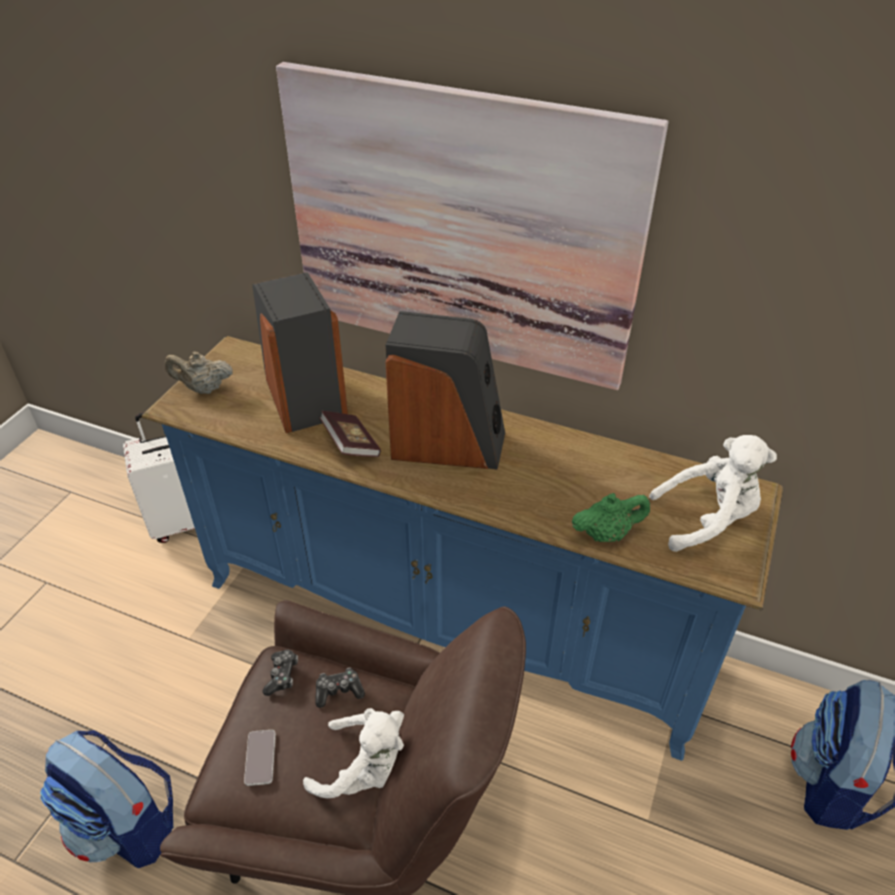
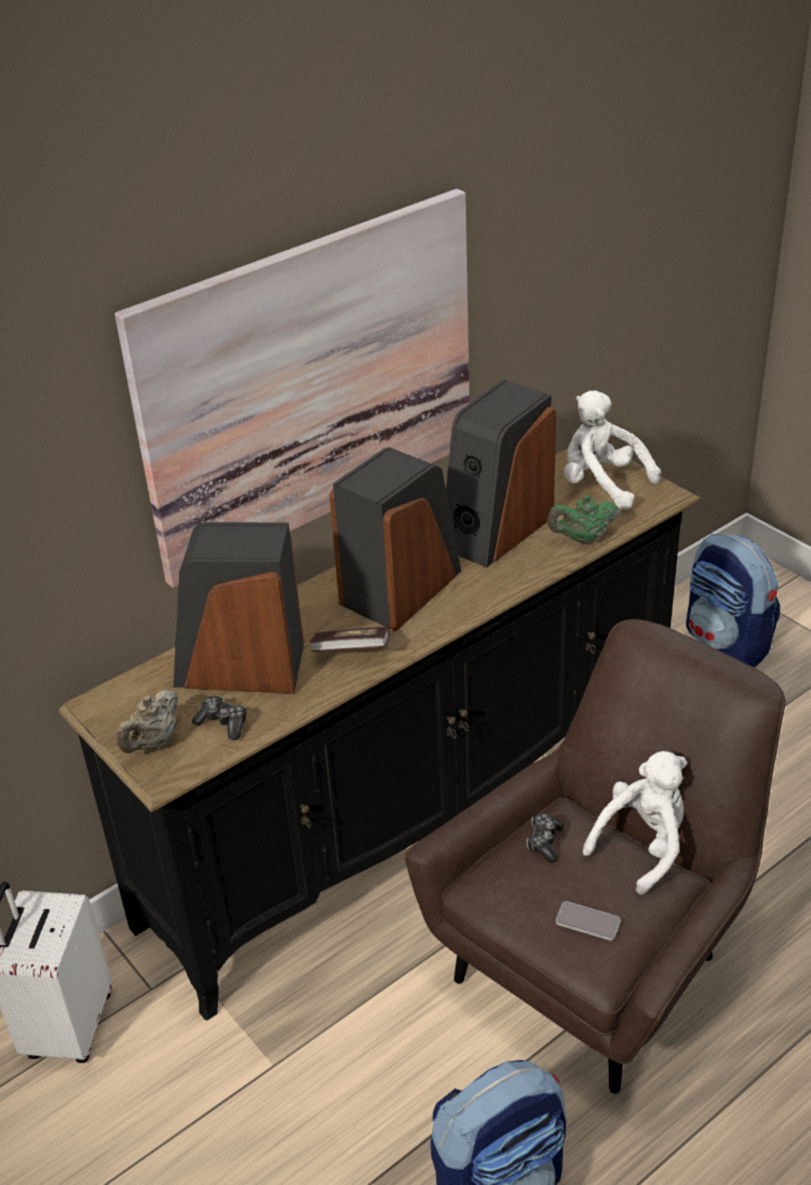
camera: 60 degrees left, 5 degrees down
(282, 675) = (499, 882): game controller -> game controller (223, 723)
(448, 623) = (418, 816): blue dresser -> black dresser
(572, 471) = (496, 530): none -> speaker
(606, 534) = (582, 538): green teapot -> green teapot turned 120 degrees counterclockwise
(707, 519) = (602, 484): white plush toy -> white plush toy turned 75 degrees counterclockwise

